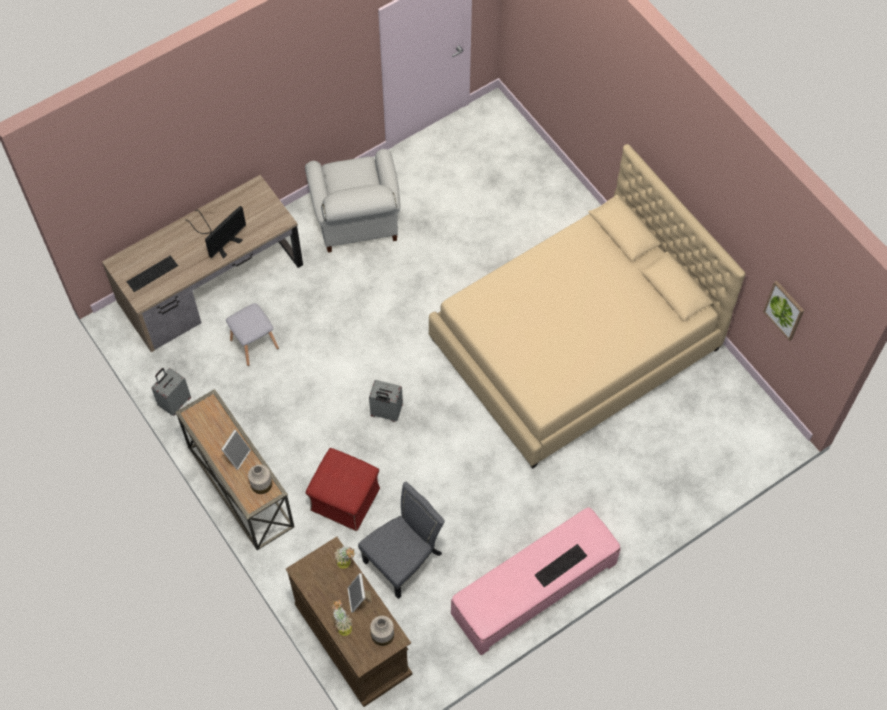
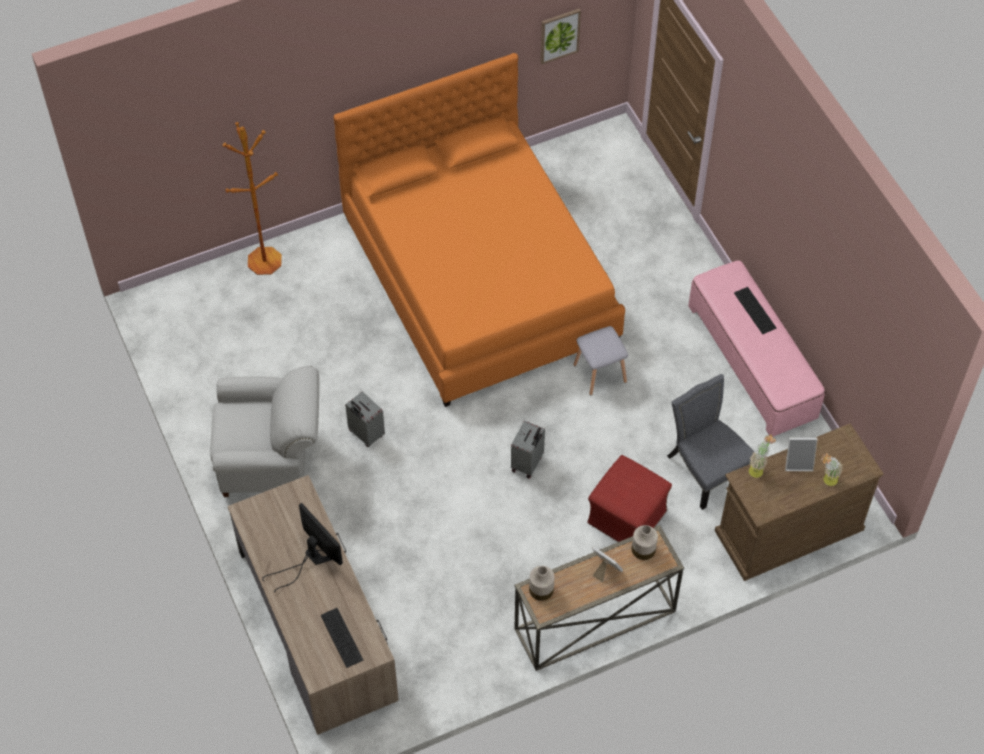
camera: 80 degrees left, 5 degrees down
(174, 402) = (472, 680): grey suitcase -> grey suitcase (365, 434)
(254, 345) = (412, 587): grey stool -> grey stool (600, 373)
(382, 635) = (840, 446): beige vase -> beige vase (541, 589)
(553, 178) = (264, 260): none -> orange clothes rack
(575, 344) = (480, 277): beige bed -> orange bed

